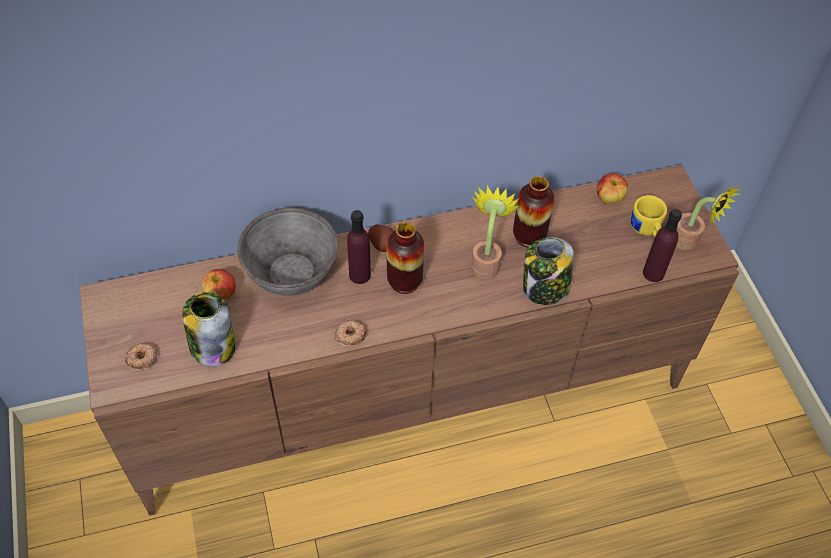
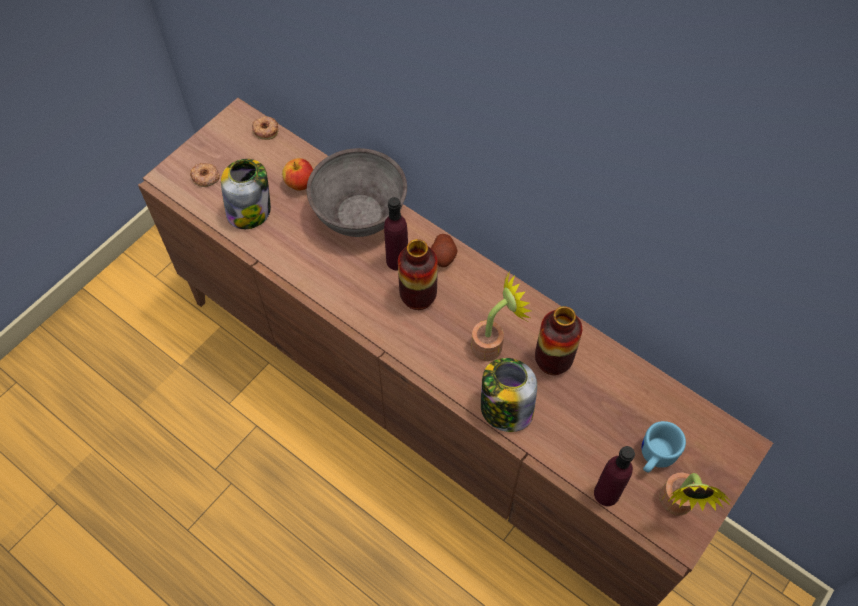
camera: 55 degrees right, 5 degrees up
(350, 335) = (332, 293): donut -> donut (265, 129)
(609, 198) = (663, 401): apple -> none
(646, 230) = (654, 457): yellow mug -> blue mug

